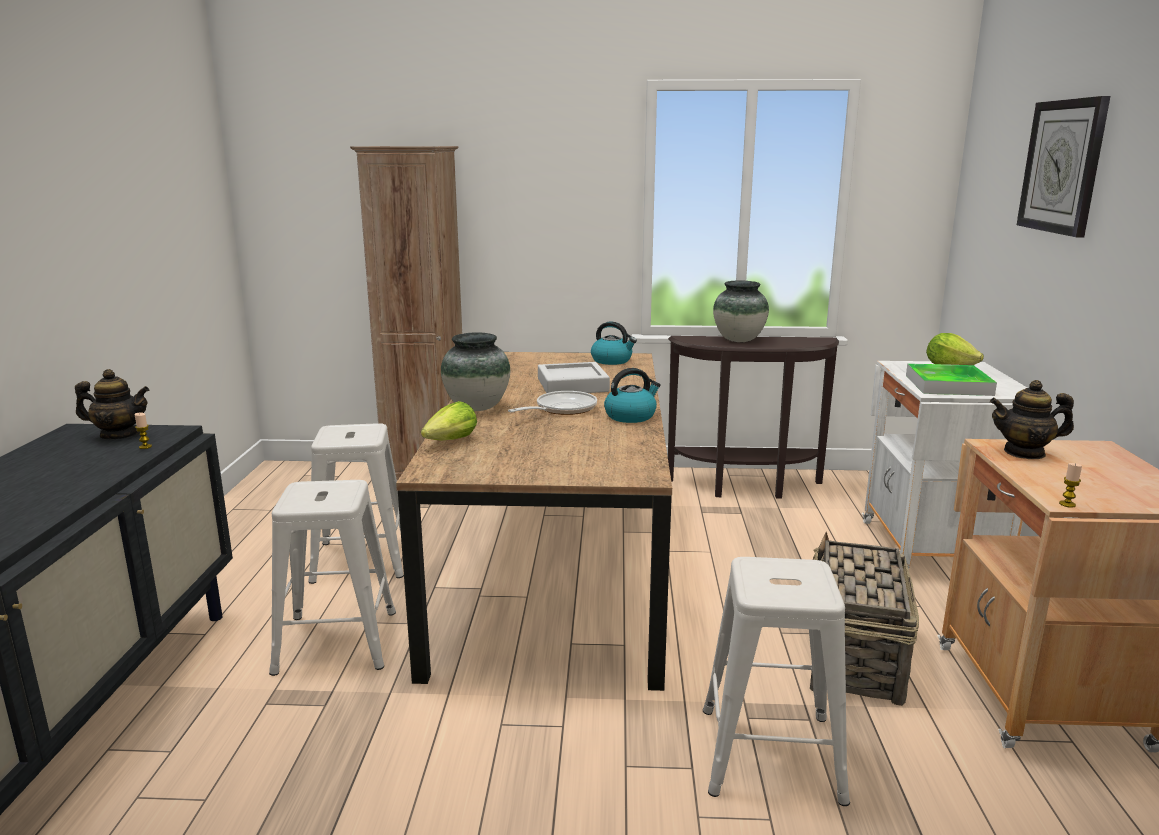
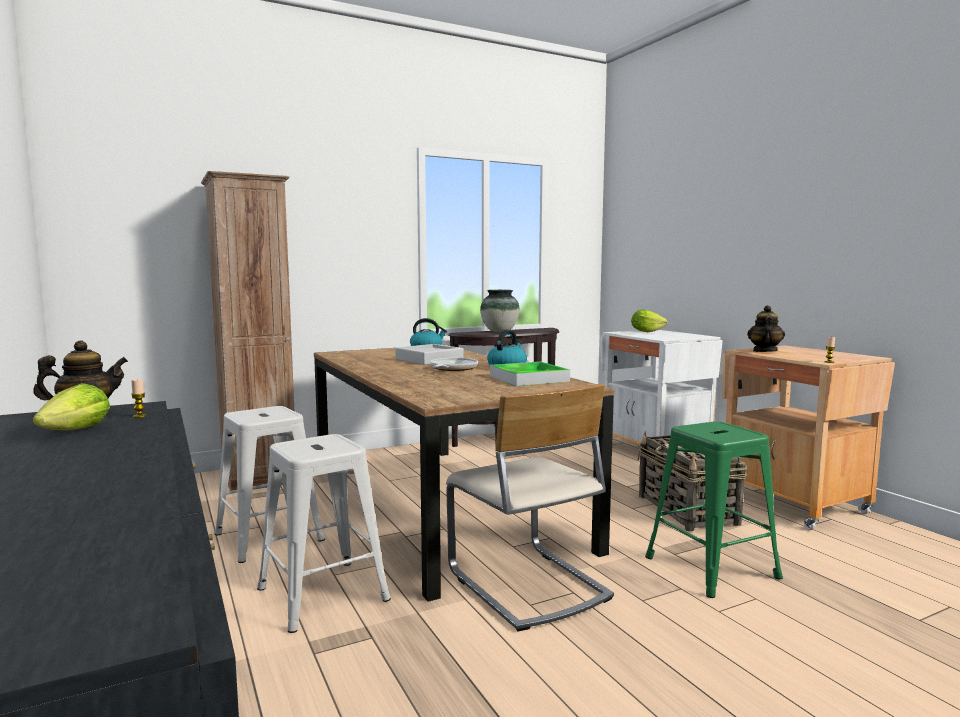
camera: 30 degrees left, 10 degrees down
(451, 441) = (412, 388): lettuce -> lettuce (76, 431)
(476, 407) = (386, 374): vase -> none
(525, 699) = (526, 585): none -> beige chair
(770, 754) = (711, 567): white stool -> green stool
(948, 385) = (664, 336): tray -> tray (529, 378)
(1024, 453) = (764, 351): teapot -> teapot turned 135 degrees clockwise
(1062, 166) = (700, 202): wall clock -> none

